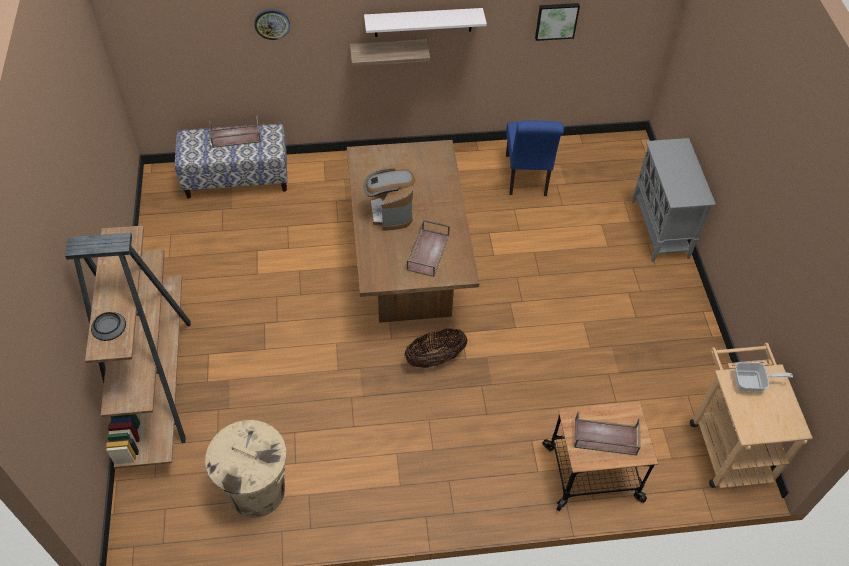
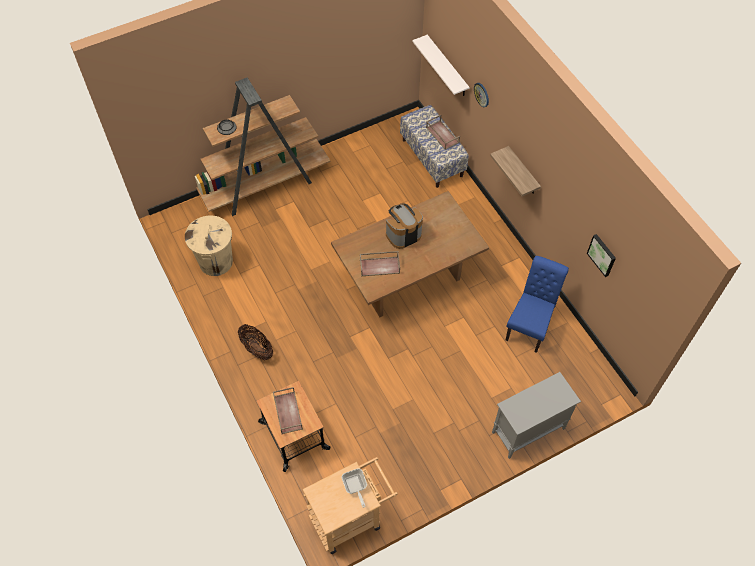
camera: 70 degrees right, 5 degrees up
(423, 22) = (541, 174): white shelf -> white shelf (447, 67)
(435, 359) = (342, 319): basket -> basket (257, 349)
(527, 178) = (530, 325): blue chair -> blue chair turned 135 degrees clockwise

